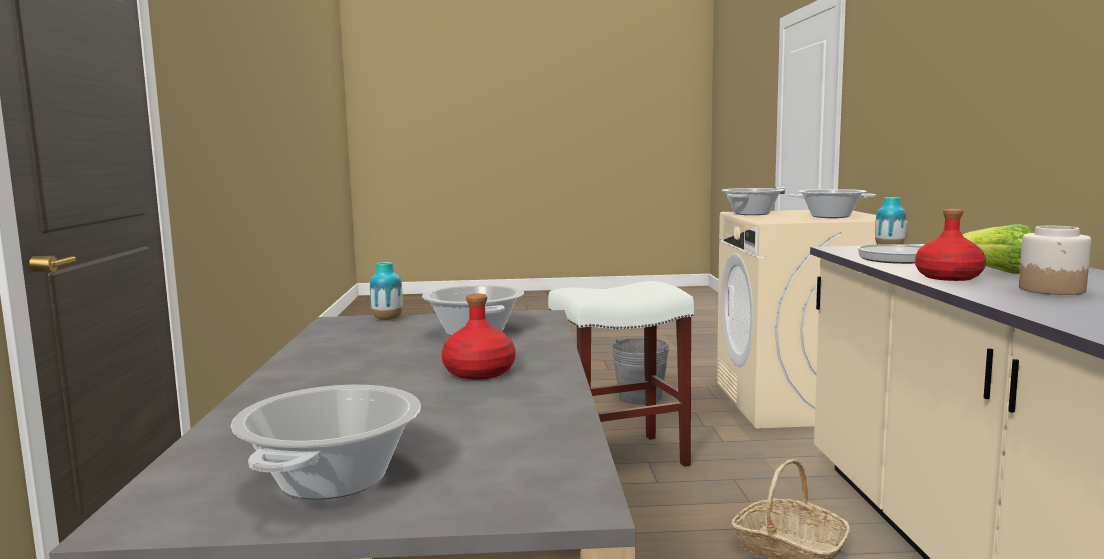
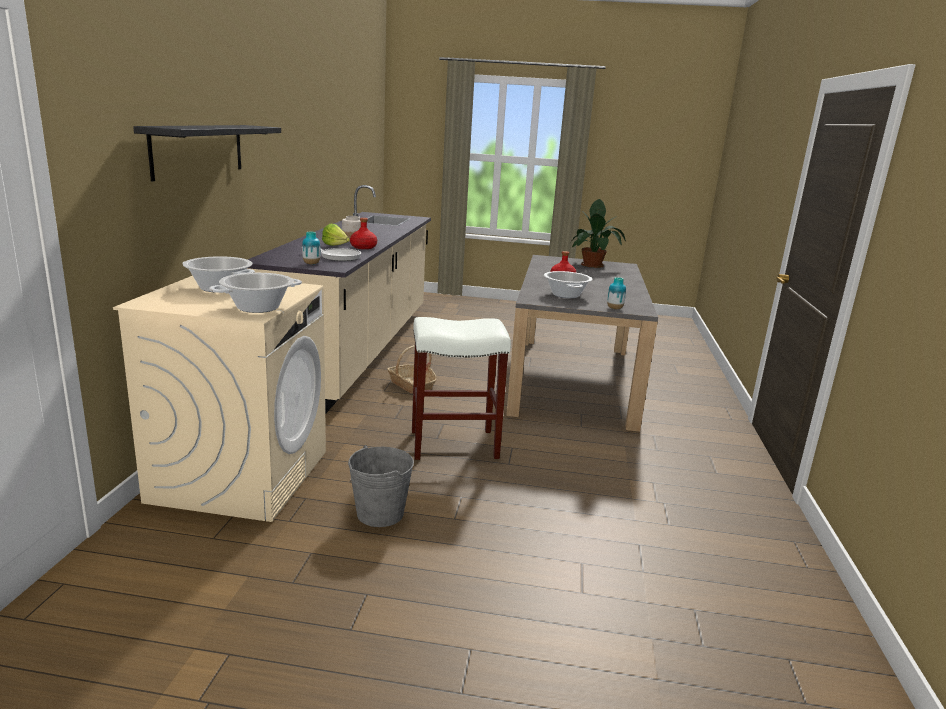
camera: 170 degrees left, 10 degrees up
(332, 479) = (593, 264): cooking pot -> potted plant
(940, 80) = (198, 150): none -> black shelf

